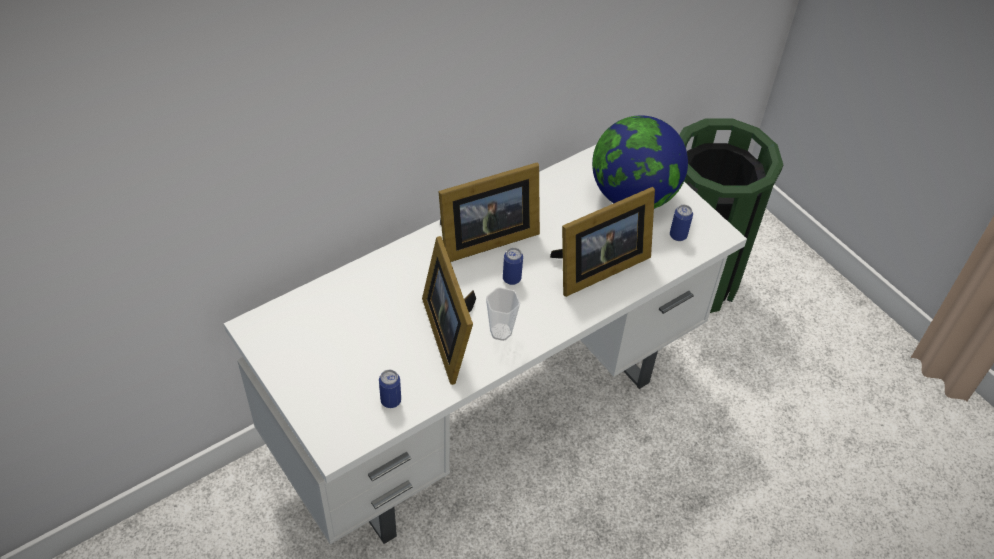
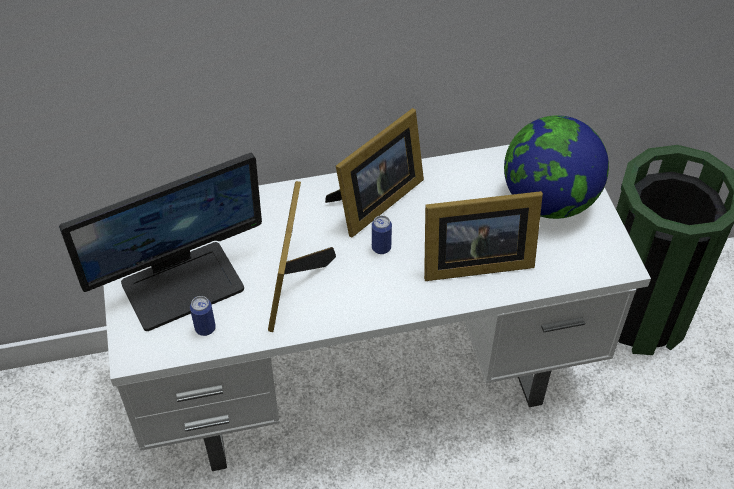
camera: 25 degrees right, 0 degrees up
(346, 366) = (182, 284): none -> monitor
(484, 239) = (374, 202): picture frame -> picture frame turned 45 degrees counterclockwise
(501, 332) = (343, 296): cup -> none
(678, 235) = (576, 254): can -> none

